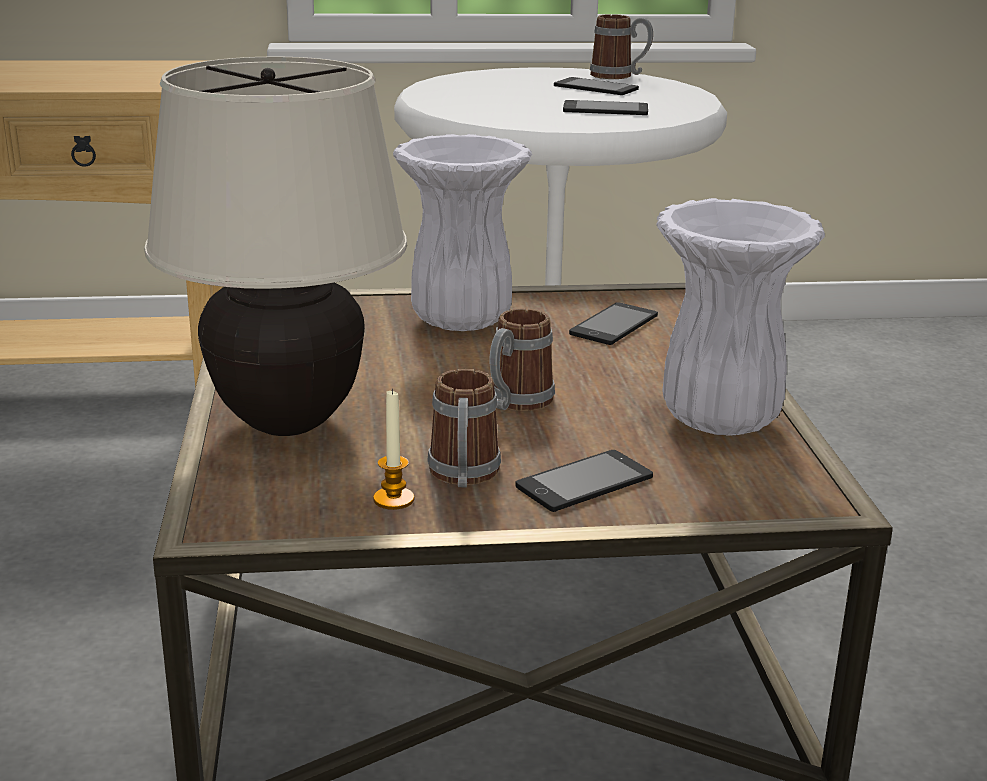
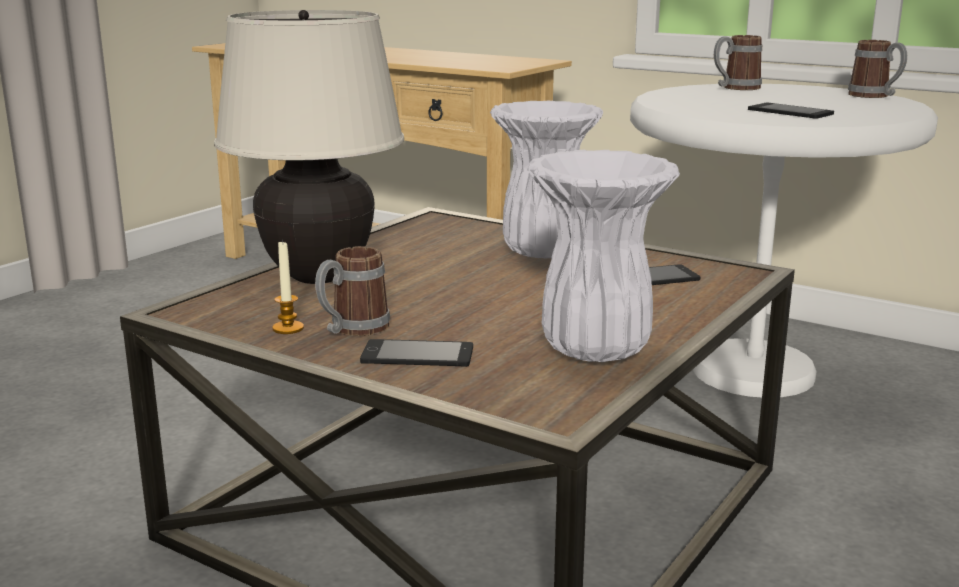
camera: 40 degrees right, 5 degrees down
(515, 403) = (473, 302): mug -> mug (735, 88)
(596, 88) = (827, 100): phone -> none

